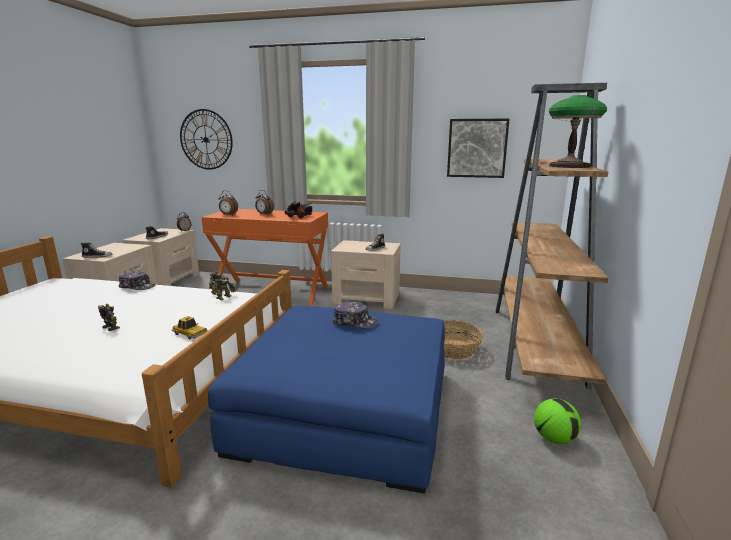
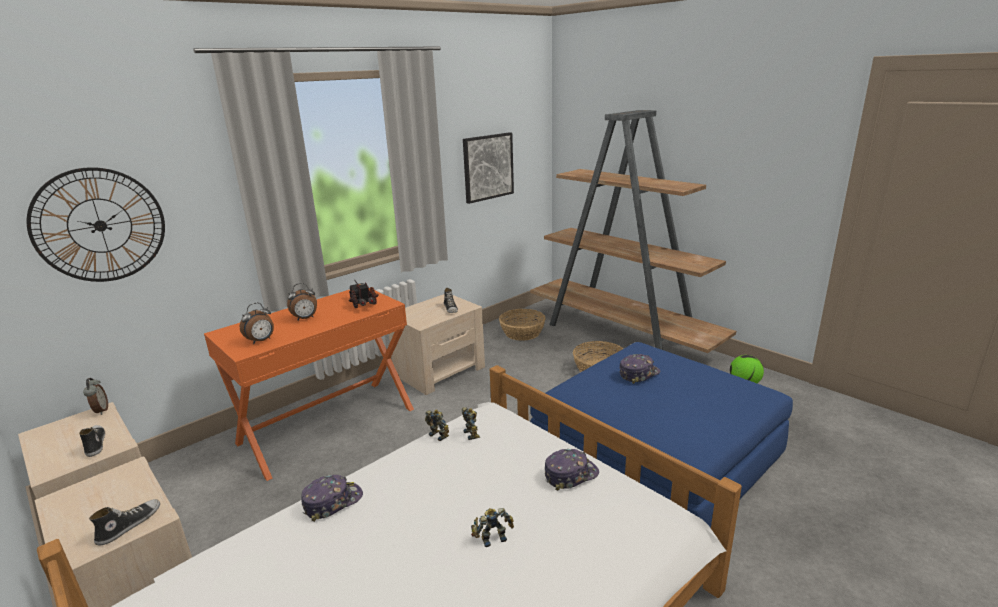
camera: 55 degrees left, 5 degrees up
(190, 334) = (570, 475): toy car -> cap
(464, 305) = (522, 333): none -> basket
(569, 166) = (659, 182): table lamp -> none

